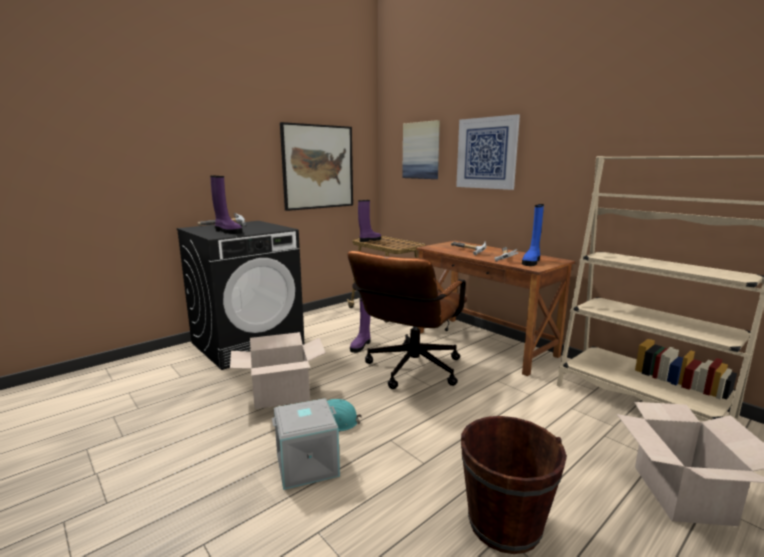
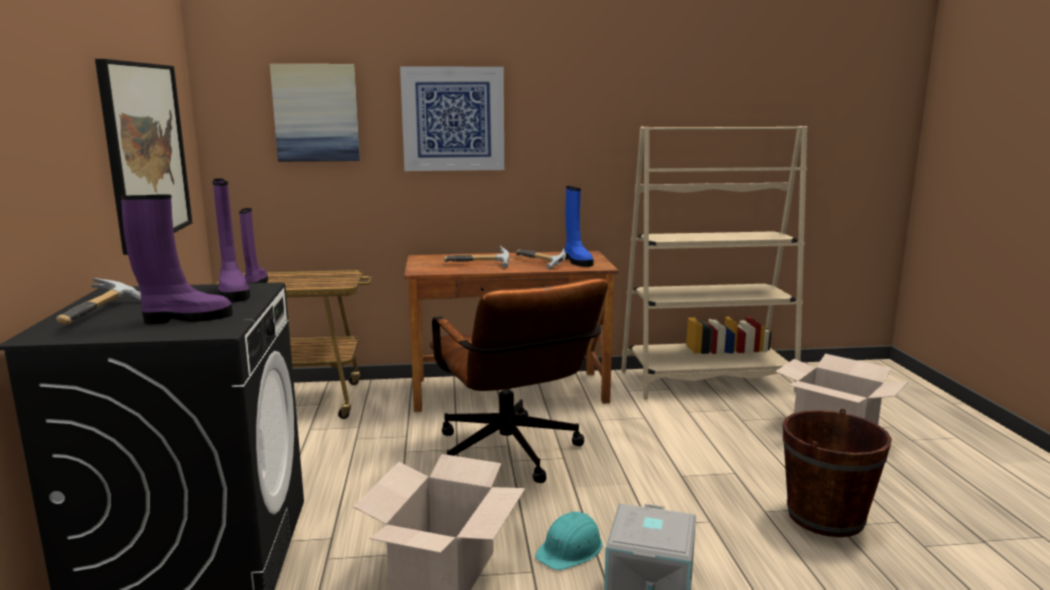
camera: 55 degrees left, 0 degrees up
(361, 345) = (388, 461): purple boot -> purple boot (232, 292)

